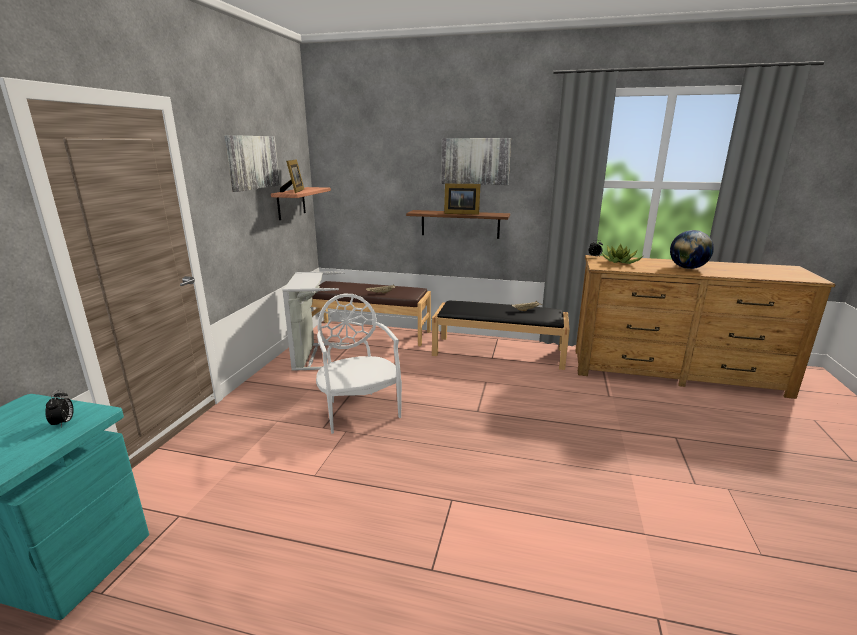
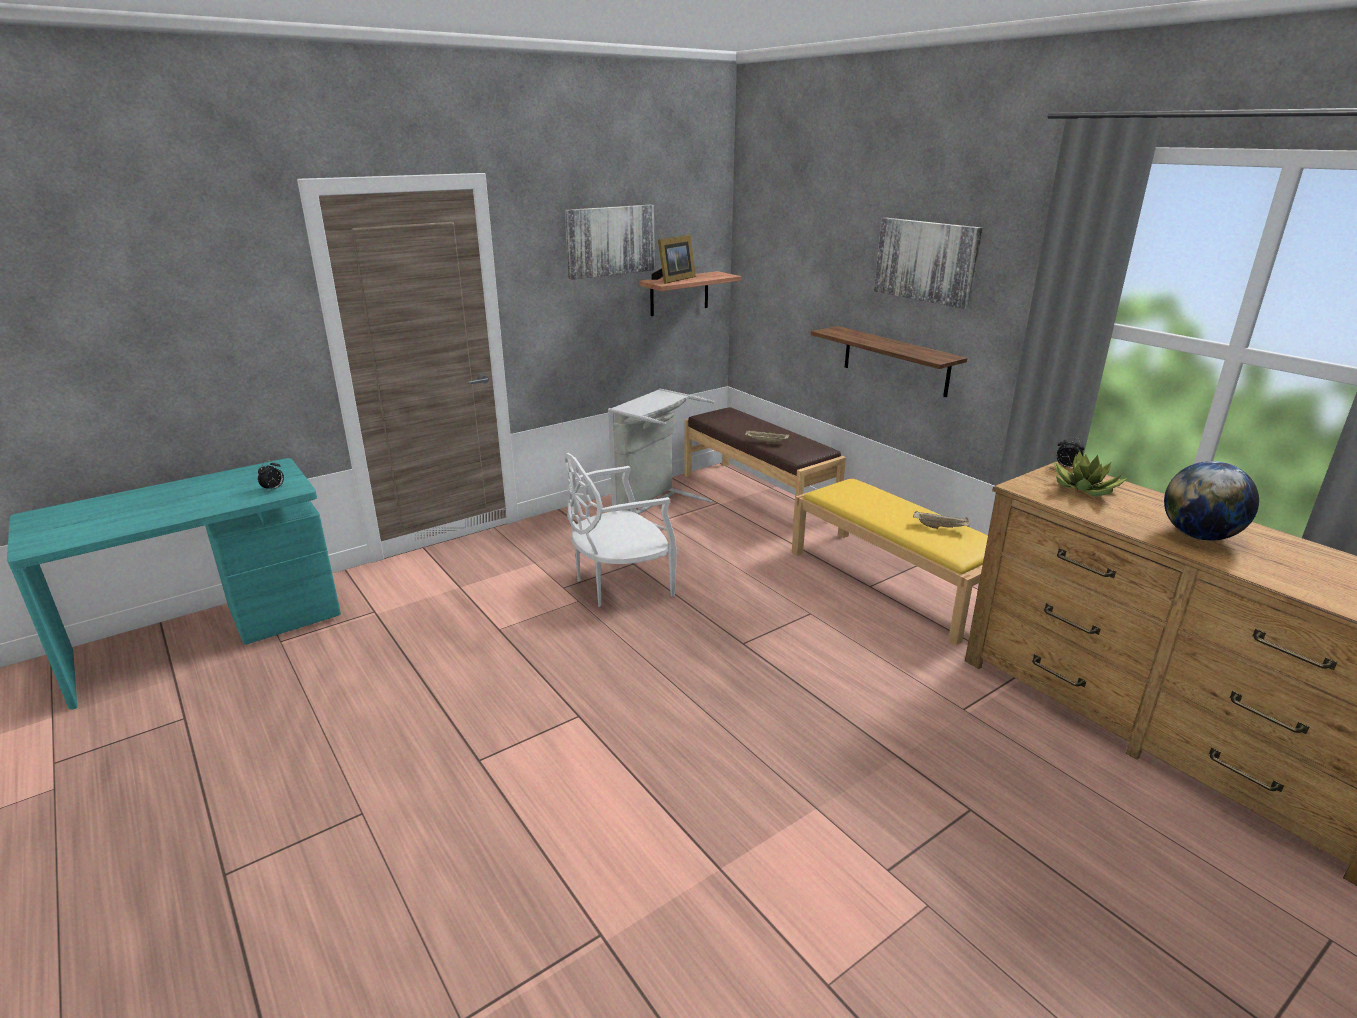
camera: 40 degrees right, 5 degrees up
(359, 410) = (620, 584): white chair -> white chair turned 135 degrees counterclockwise
(460, 213) = (884, 344): picture frame -> none
(499, 352) = (894, 582): black bench -> yellow bench

